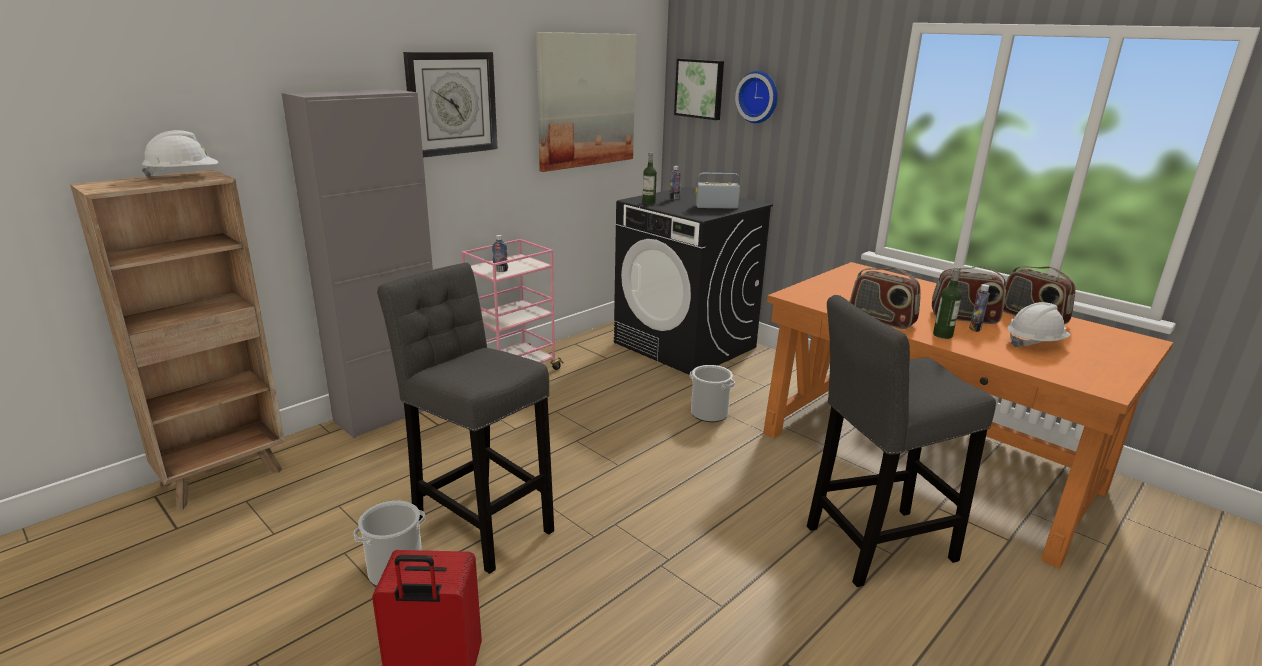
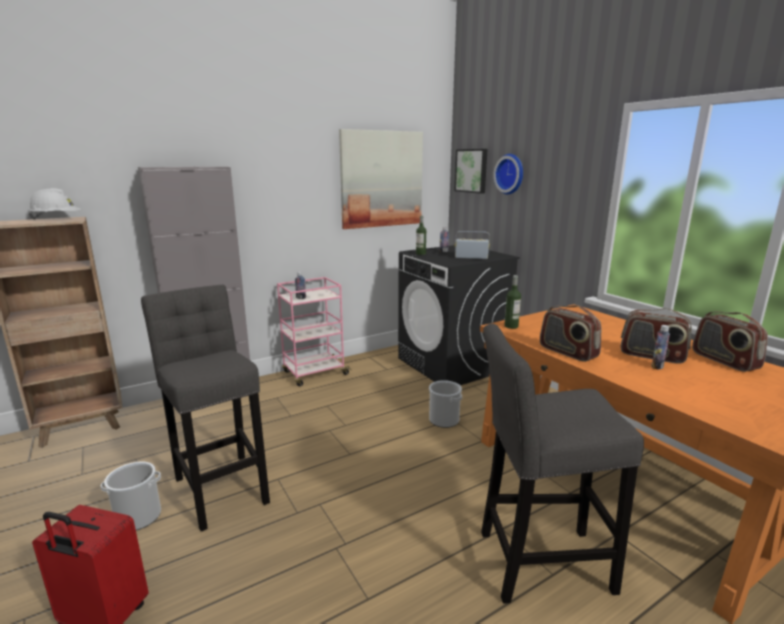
camera: 15 degrees right, 5 degrees down
(452, 103) = (270, 178): wall clock -> none
(942, 335) = (620, 369): bottle -> bottle (511, 326)
(1034, 343) = (714, 385): white hard hat -> none

